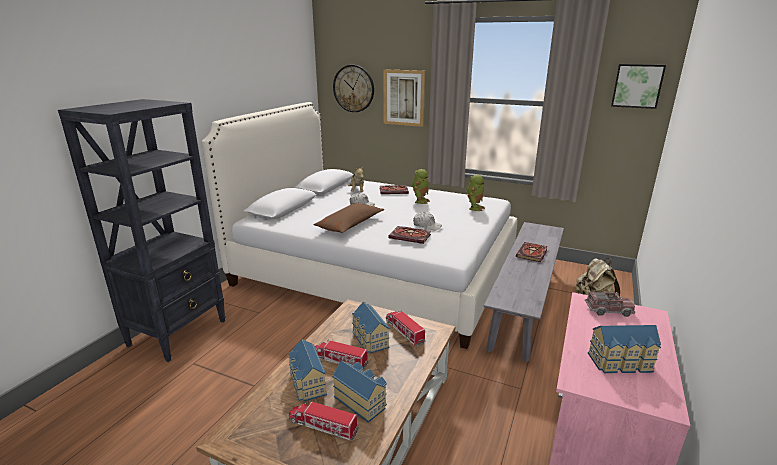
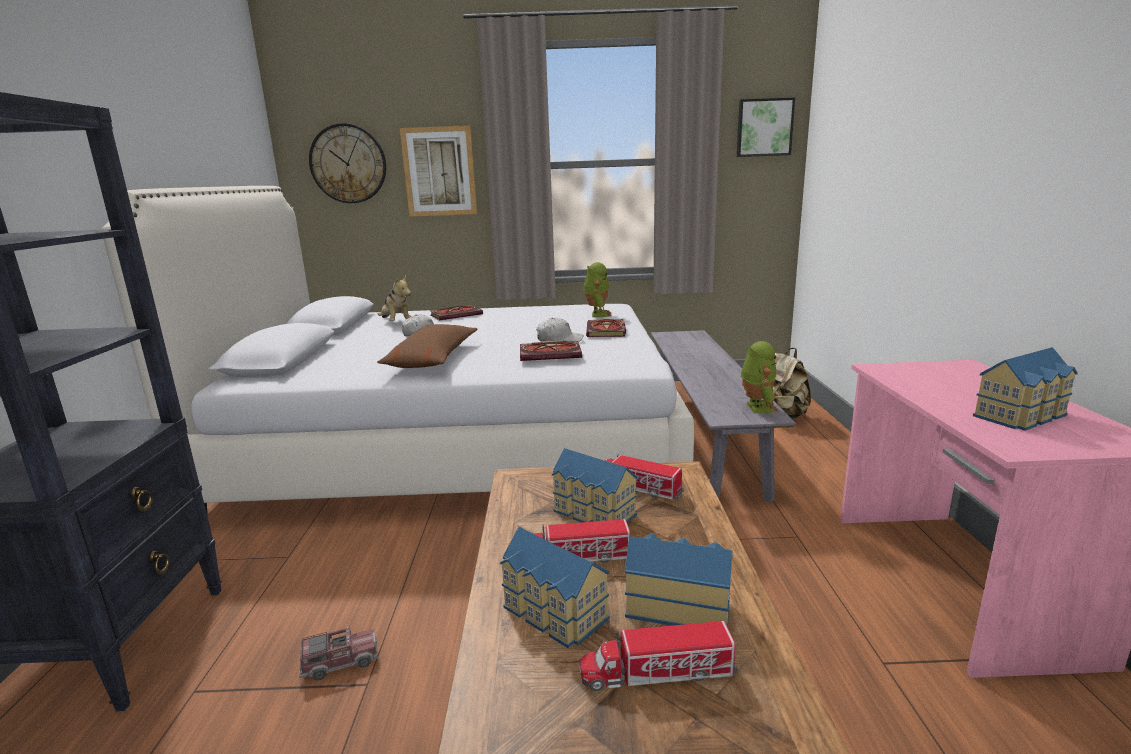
camera: 25 degrees left, 5 degrees down
(420, 201) = (511, 319): toy robot -> toy robot (756, 408)
(532, 254) = (701, 360): book -> book (607, 331)
(608, 310) = (919, 371): toy truck -> toy truck (340, 662)

